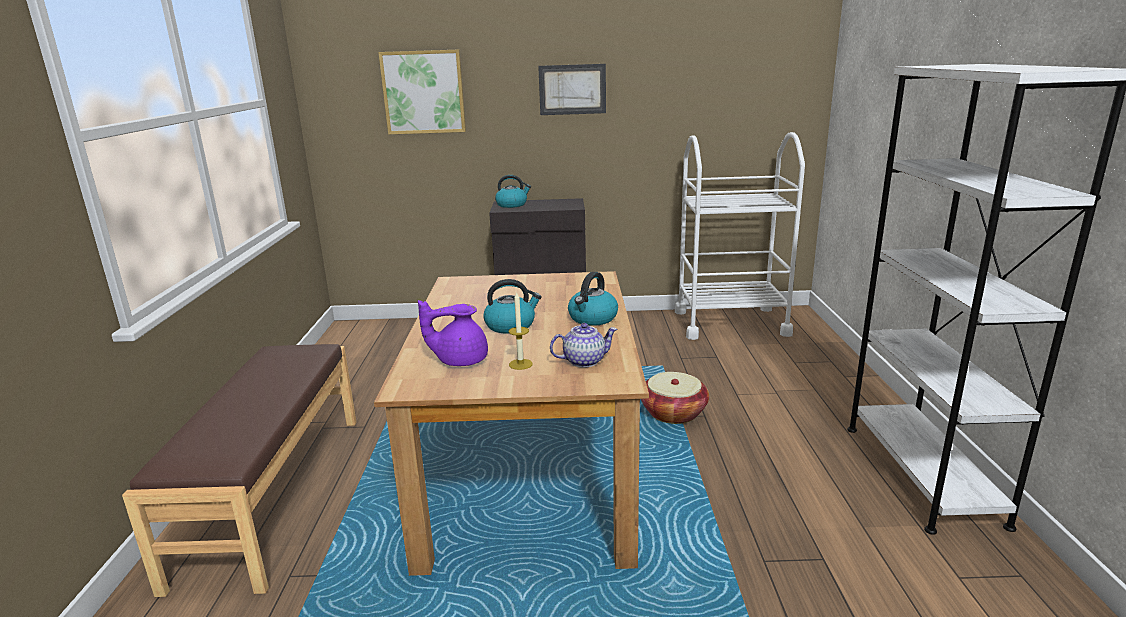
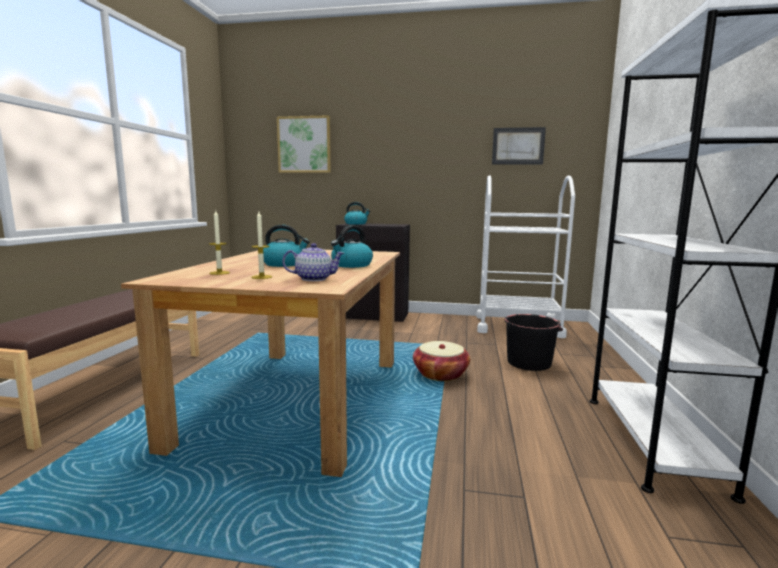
camera: 10 degrees right, 10 degrees down
(460, 360) = (219, 273): purple teapot -> candle
(572, 89) = (406, 145): picture -> picture (518, 146)
(765, 381) = (529, 363): none -> black bucket

